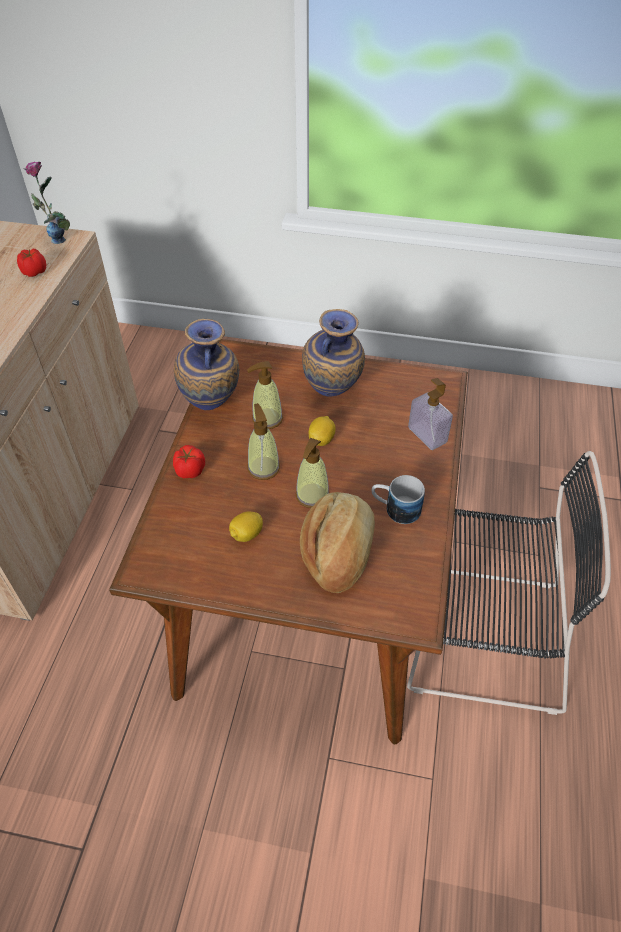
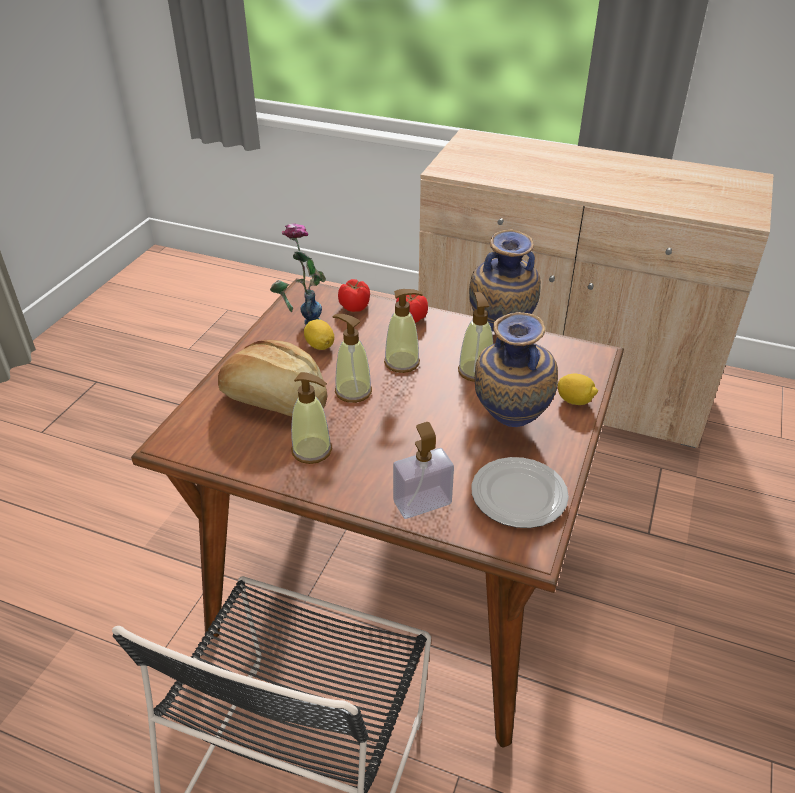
camera: 100 degrees right, 10 degrees down
(34, 272) = (678, 201): tomato -> tomato (355, 306)
(60, 245) = (732, 212): vase -> vase (300, 323)
(321, 439) = (434, 408): lemon -> lemon (575, 400)
(395, 509) = (312, 450): mug -> soap dispenser
(402, 388) = (518, 495): none -> plate

